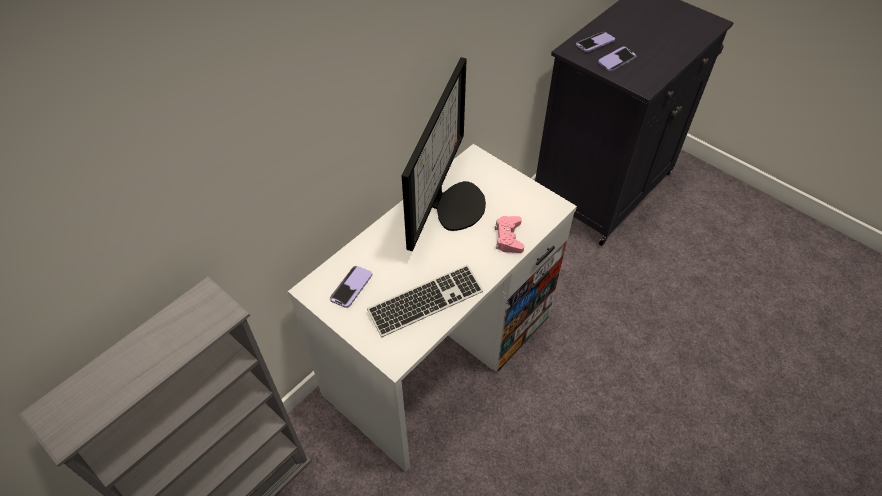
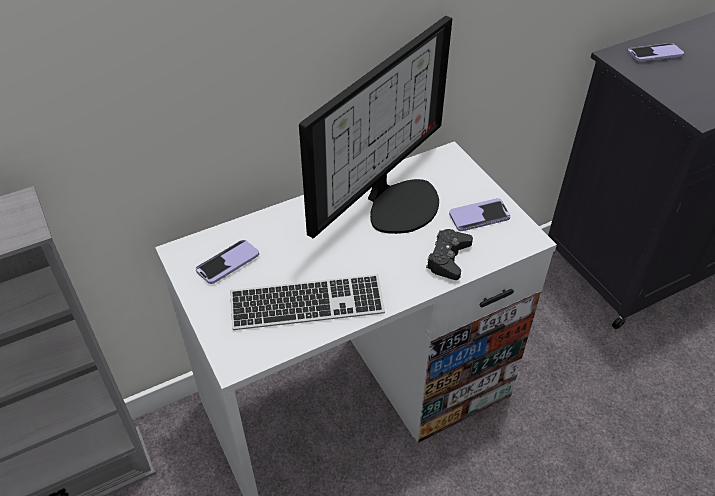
camera: 20 degrees right, 5 degrees down
(508, 238) = (448, 258): pink game controller -> black game controller
(617, 60) = (676, 78): phone -> phone (479, 216)

